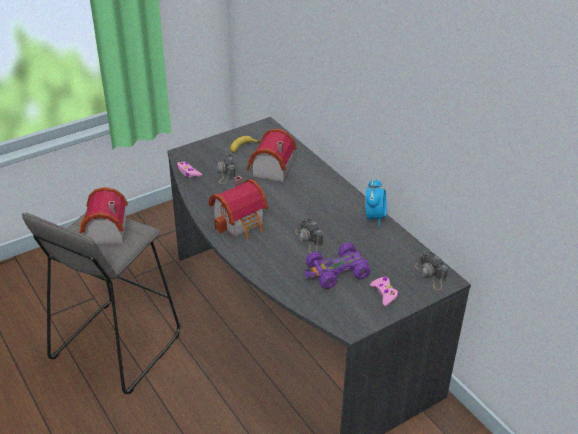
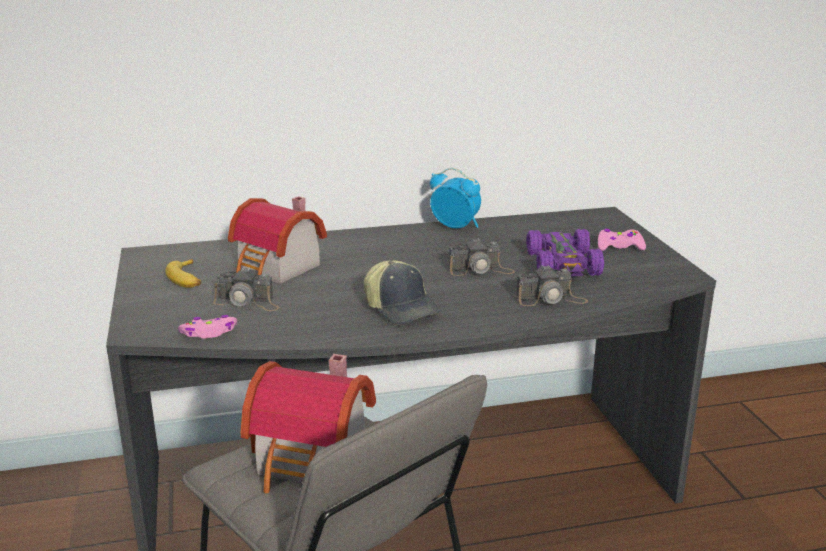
camera: 70 degrees left, 15 degrees down
(241, 222) = (401, 308): toy house -> cap
(431, 275) = (591, 219): camera -> camera (551, 299)

